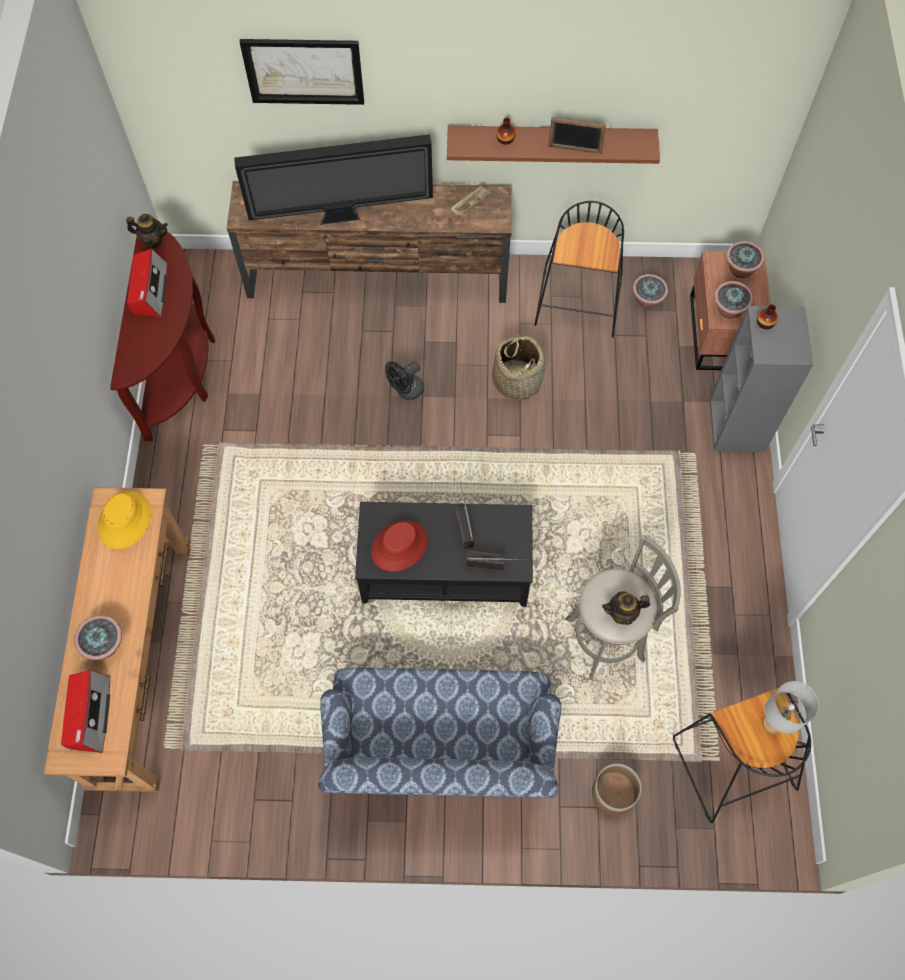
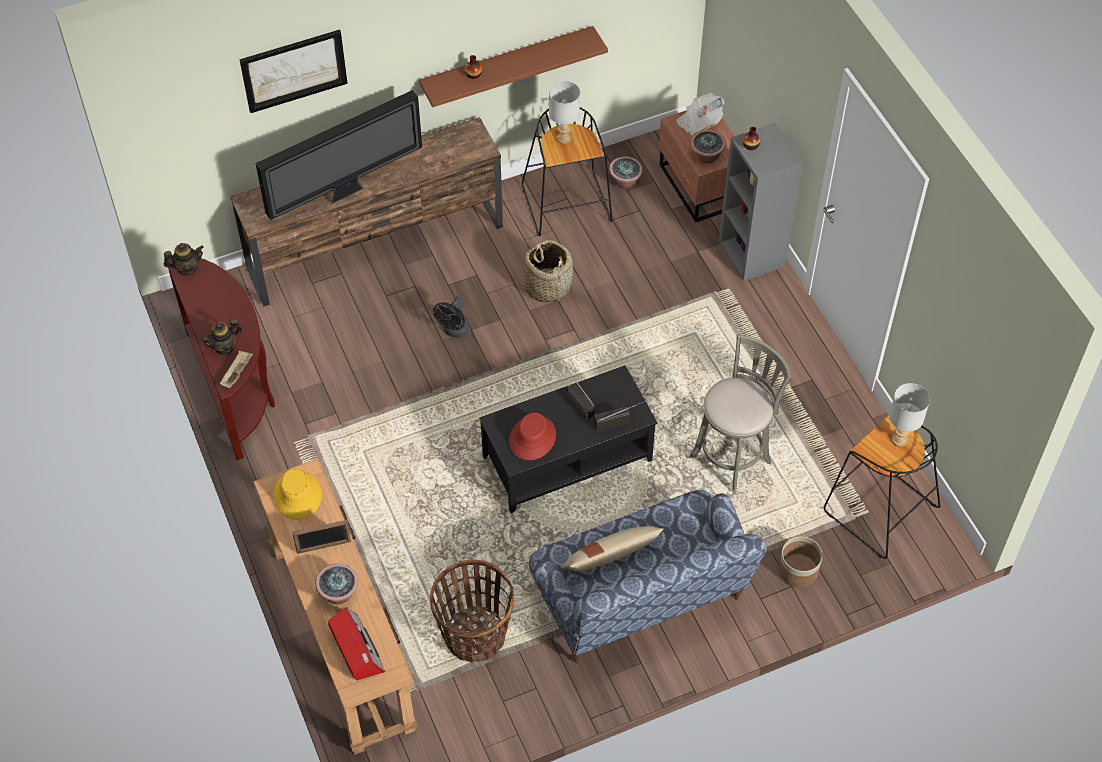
camera: 25 degrees left, 10 degrees down
(149, 290) = (209, 309): radio -> none
(263, 716) = (474, 635): none -> basket
(410, 712) = (610, 558): none -> beige pillow
(470, 205) = (453, 144): beige tray -> beige tray (237, 373)
(574, 149) = (535, 63): picture frame -> picture frame (324, 547)
(585, 238) = (563, 138): none -> grey table lamp
(622, 613) = (745, 409): teapot -> teapot (224, 347)
(740, 270) = (699, 122): potted plant -> newspaper

